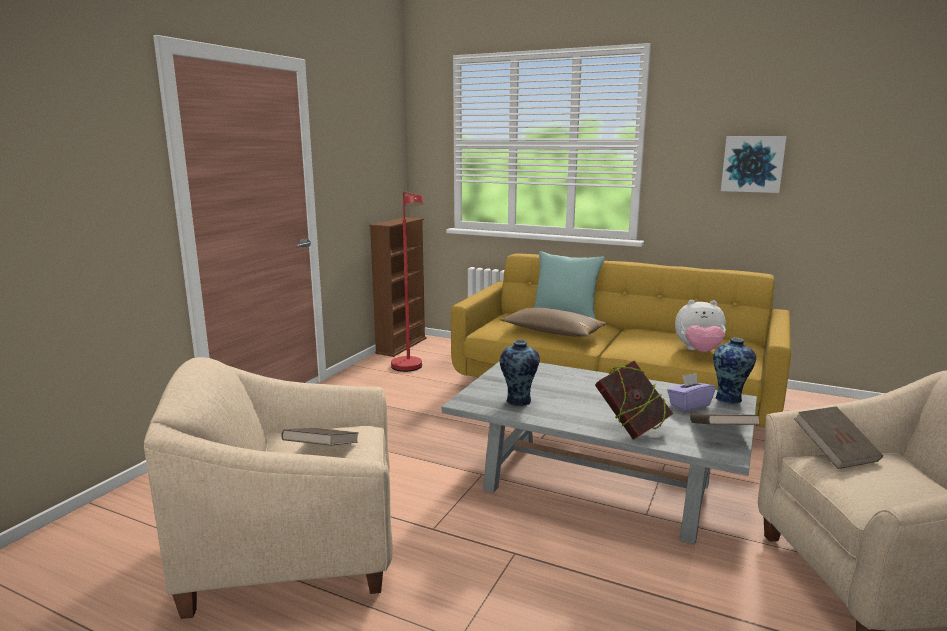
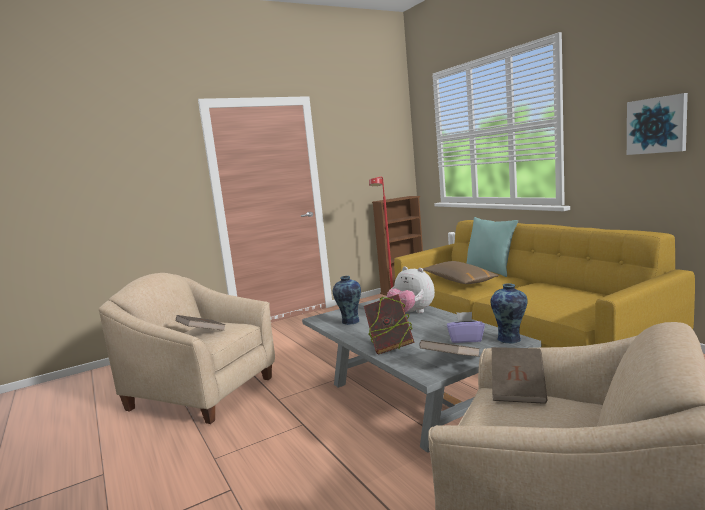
camera: 35 degrees right, 5 degrees down
(698, 351) = (556, 302): plush toy -> plush toy (411, 313)

